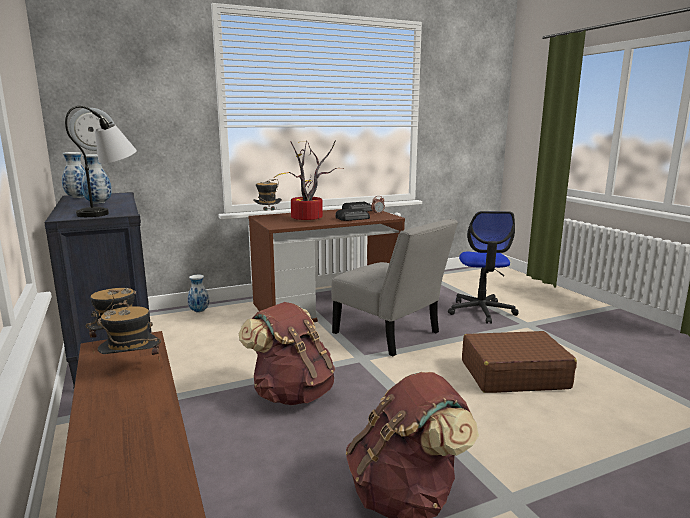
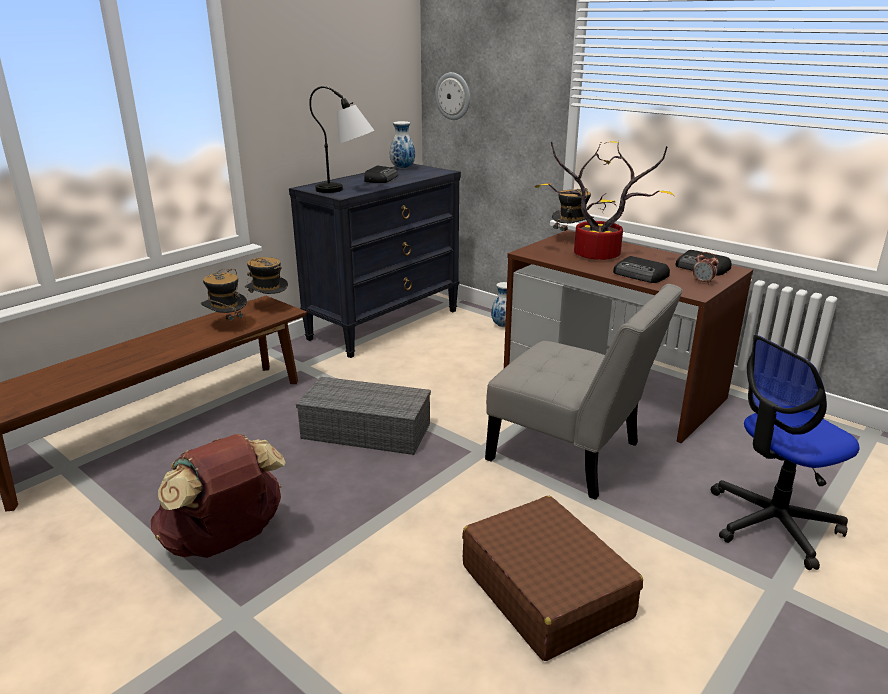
camera: 65 degrees right, 10 degrees up
(98, 203) = (381, 179): vase -> radio
(292, 394) = (368, 430): brown backpack -> grey storage box
(390, 335) = (571, 455): grey chair -> grey chair turned 75 degrees counterclockwise

